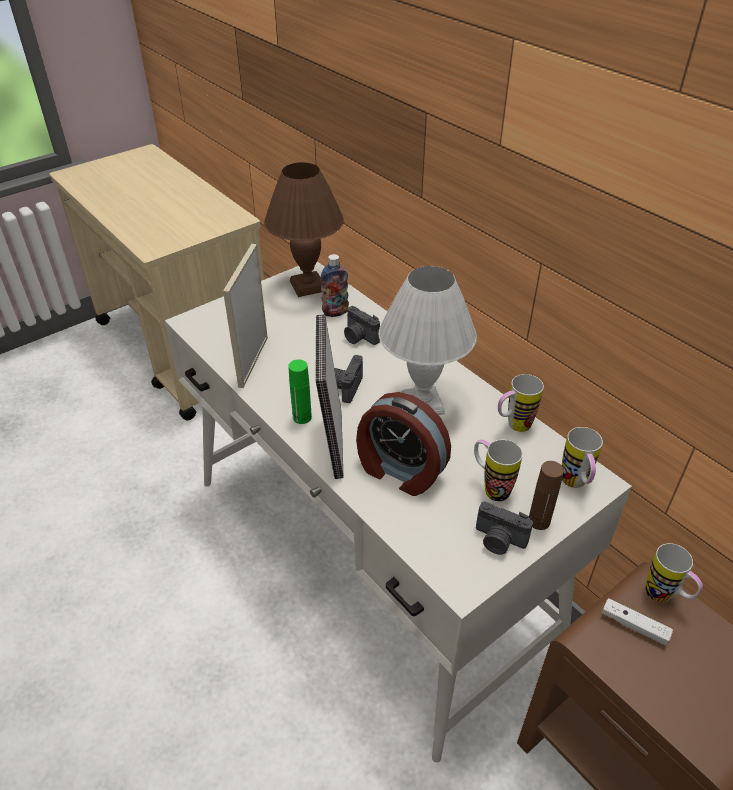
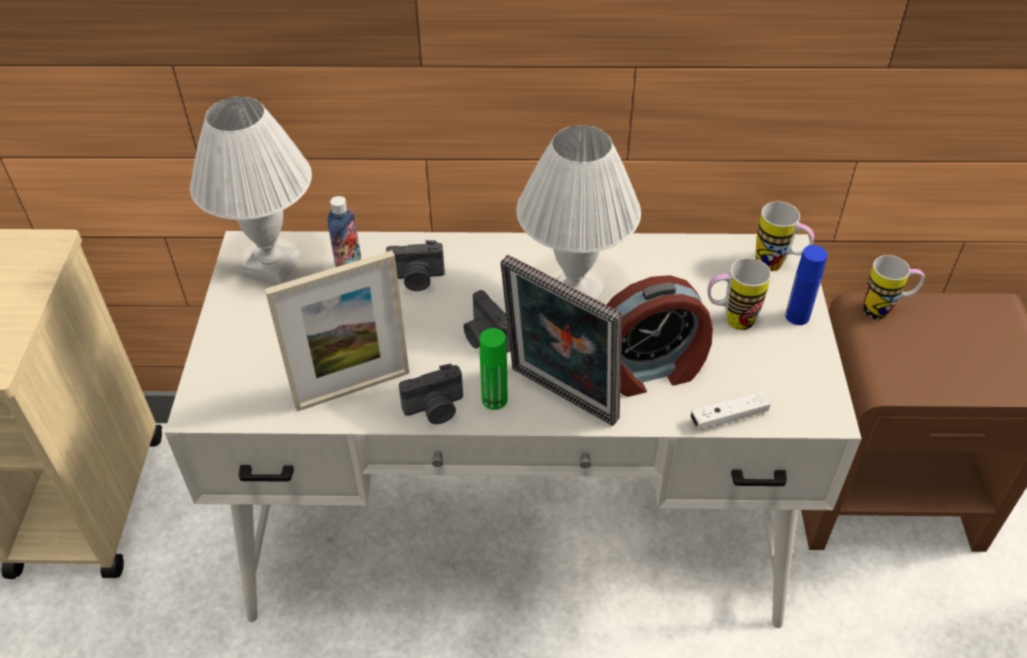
camera: 50 degrees left, 5 degrees up
(253, 361) = (352, 389): picture frame -> picture frame turned 75 degrees counterclockwise
(307, 286) = (272, 266): brown table lamp -> white table lamp
(498, 540) = (797, 357): camera -> camera (435, 409)
(513, 426) = (669, 255): mug -> none
(539, 521) = (797, 316): brown bottle -> blue bottle
(634, 626) = (896, 349): white game controller -> white game controller (728, 417)

